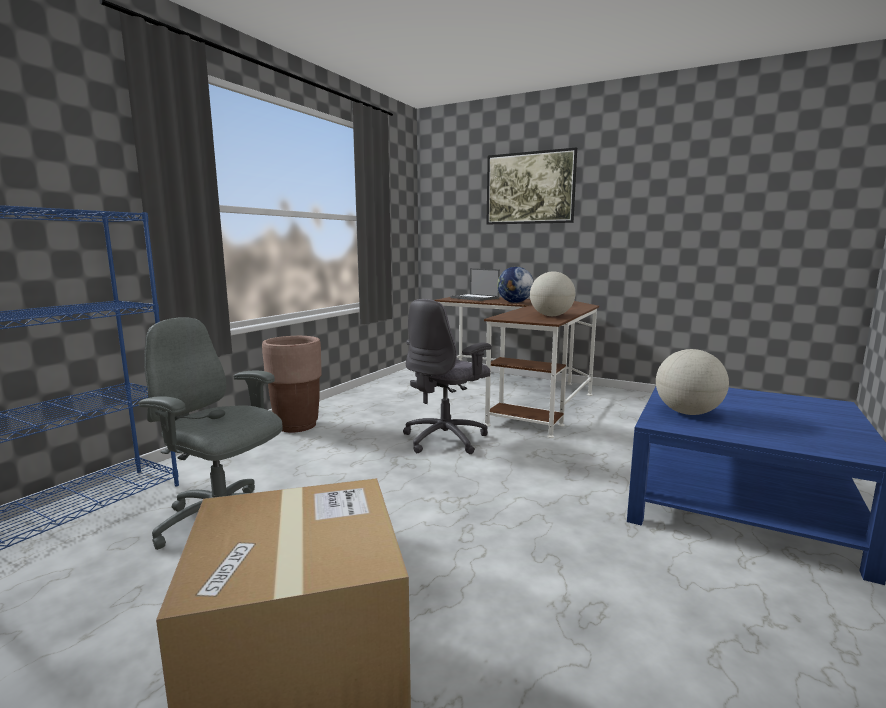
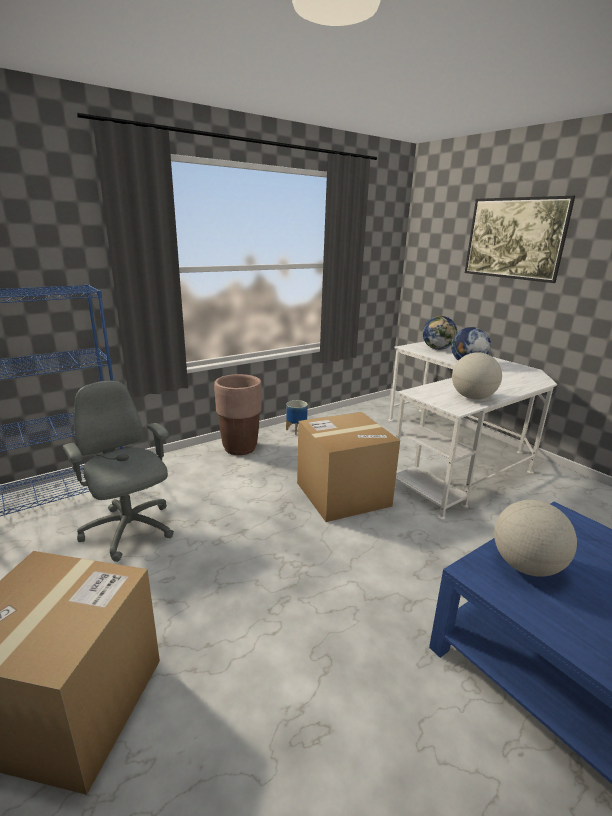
camera: 25 degrees right, 10 degrees up
(348, 402) = (296, 430): none -> planter
(446, 439) = (342, 494): grey office chair -> cardboard box
(475, 298) = (437, 349): laptop -> globe
(520, 394) = (455, 455): brown desk -> white desk

